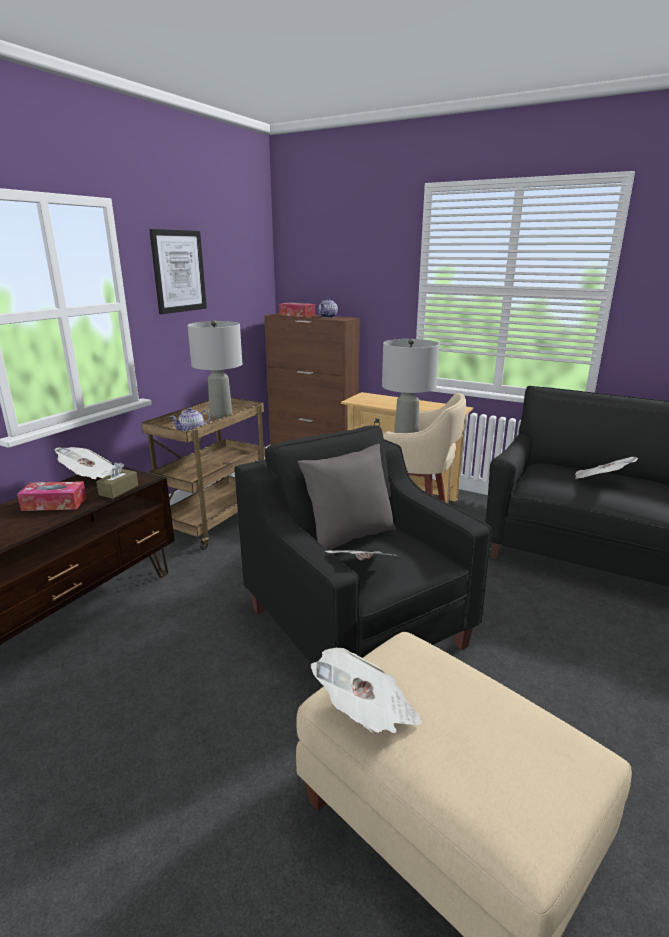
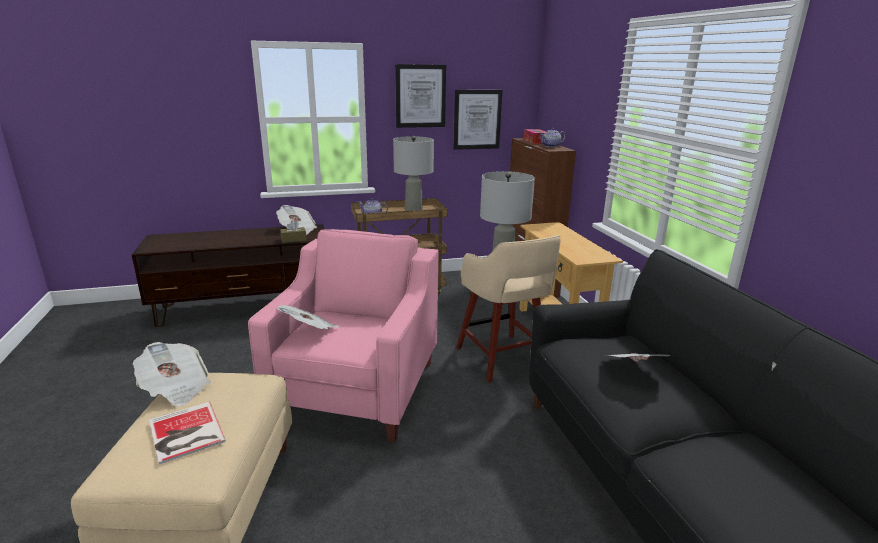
camera: 45 degrees right, 0 degrees up
(54, 504) = (258, 236): tissue box -> none
(231, 297) = (477, 119): none -> picture
(349, 537) = (351, 314): grey pillow -> none
(356, 627) = (358, 389): black armchair -> pink armchair
(492, 737) = (185, 433): none -> book

